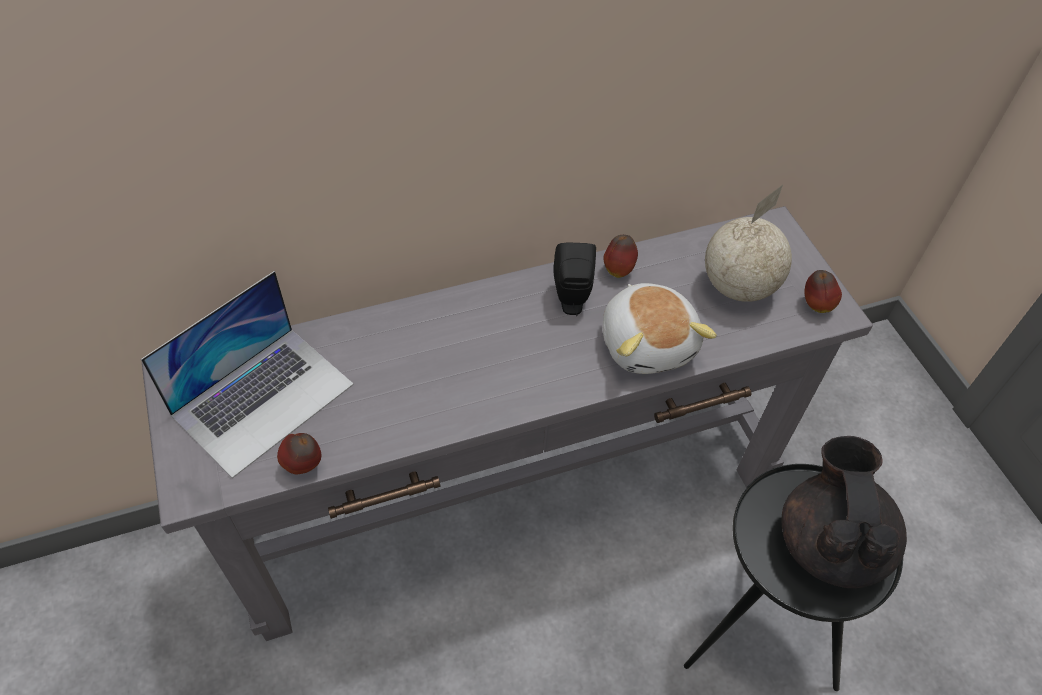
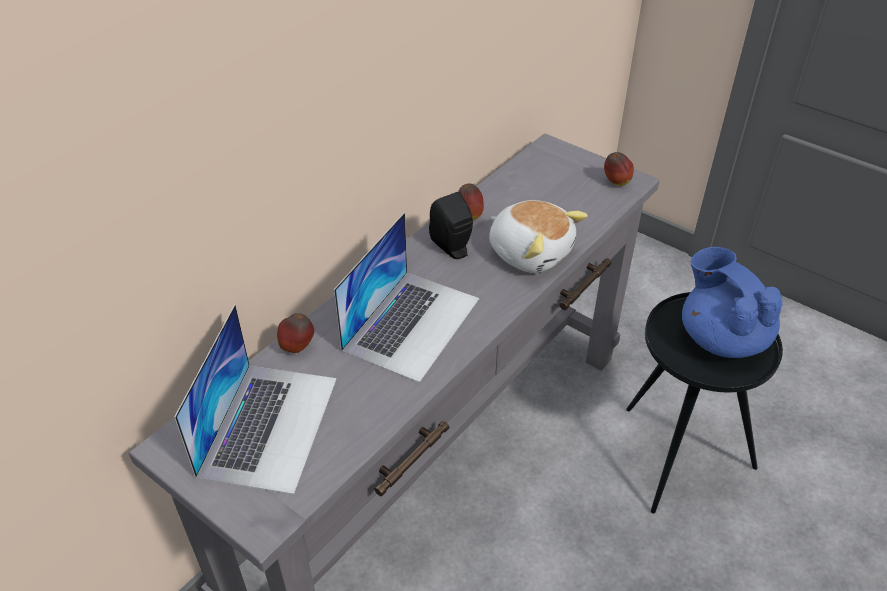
camera: 30 degrees left, 10 degrees down
(304, 466) = (347, 454): apple -> apple (297, 348)
(465, 363) = (412, 323): none -> laptop
(739, 287) = (559, 192): globe -> none
(830, 542) = (721, 338): black teapot -> blue teapot

